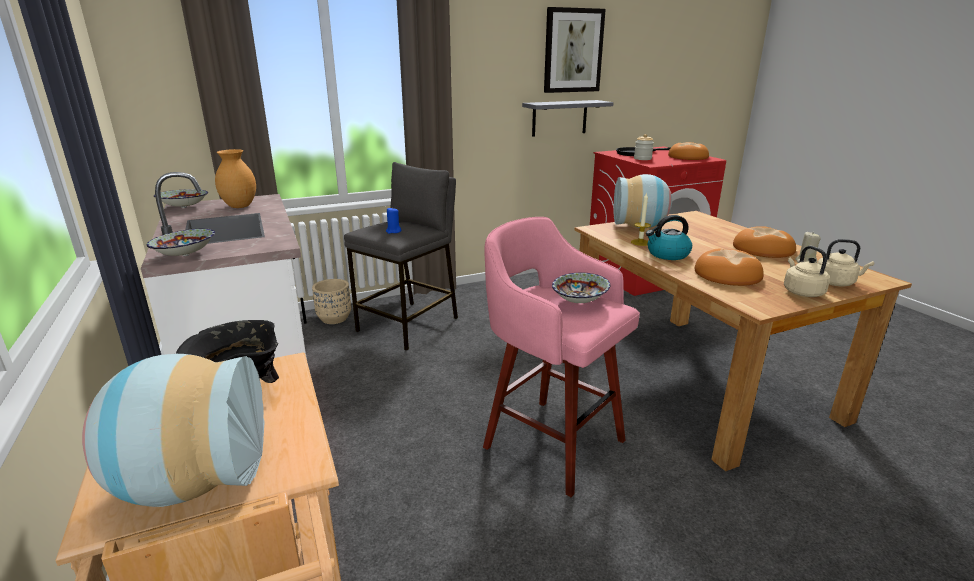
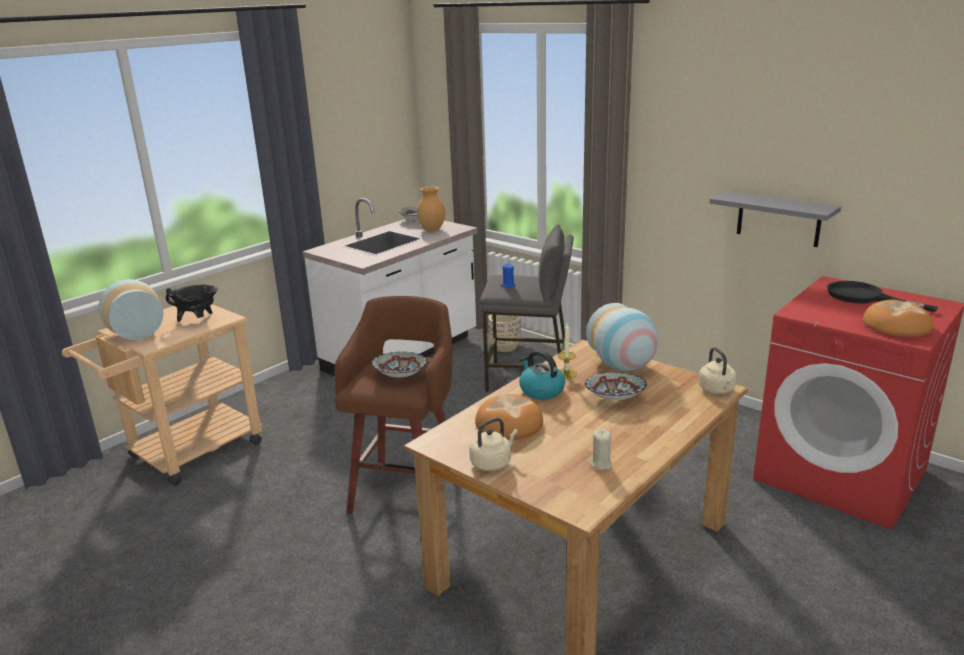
camera: 65 degrees right, 0 degrees up
(186, 255) = (327, 251): bowl -> bowl (615, 399)
(550, 441) = (407, 489): pink stool -> brown stool
(573, 51) = (804, 136): picture -> none
(642, 158) = (824, 304): jar -> none
(763, 249) = (621, 438): bread -> none
(836, 283) = (540, 482): beige kettle -> beige kettle (717, 390)

